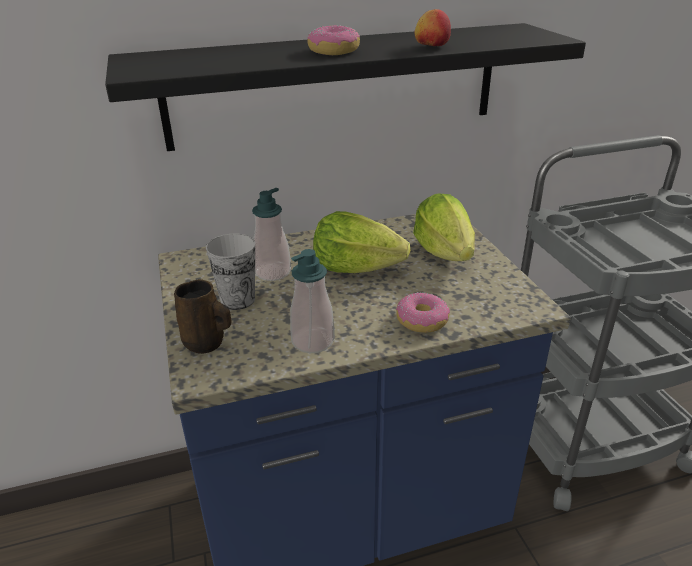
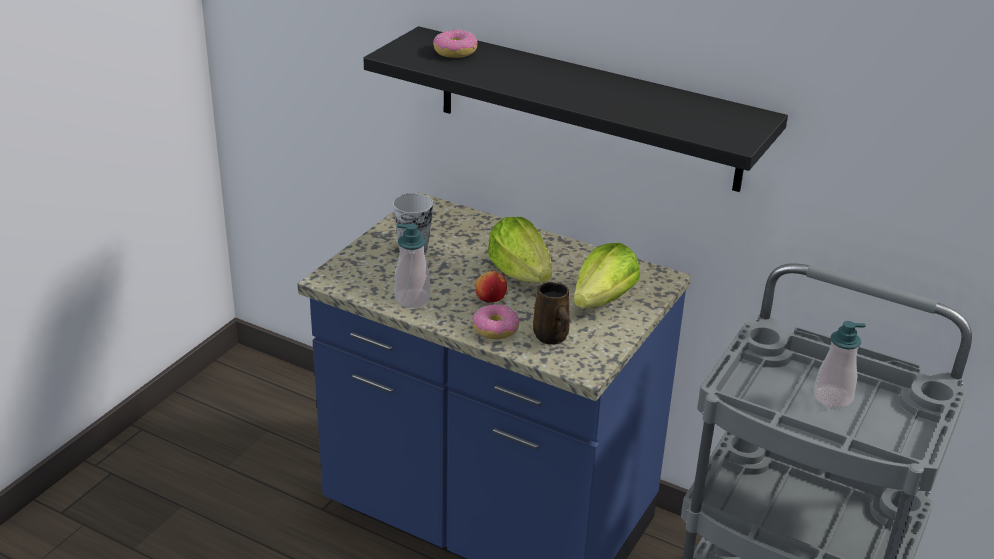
camera: 45 degrees right, 0 degrees up
(206, 343) = (357, 264): brown mug -> brown mug (551, 337)
(272, 272) = (463, 245): soap dispenser -> soap dispenser (832, 398)
(333, 51) = (545, 83): donut -> donut (455, 51)
(431, 47) = (619, 108): apple -> apple (490, 298)

